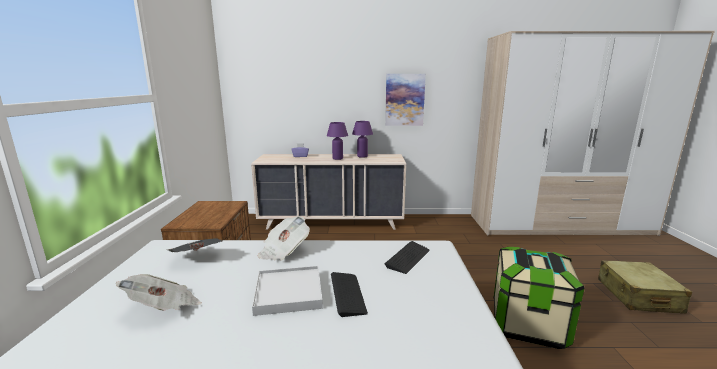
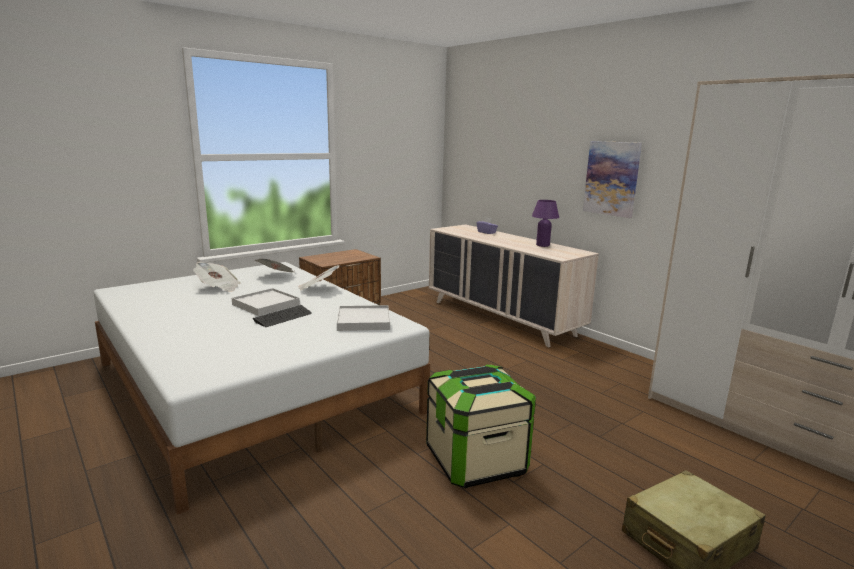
camera: 50 degrees right, 0 degrees up
(337, 158) = (510, 241): purple table lamp -> none
(408, 258) = (364, 321): keyboard -> white tray

